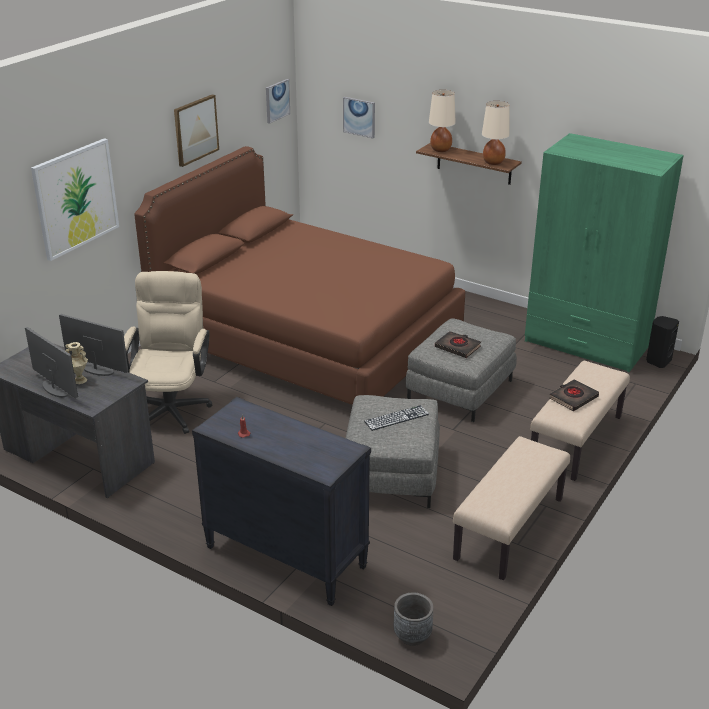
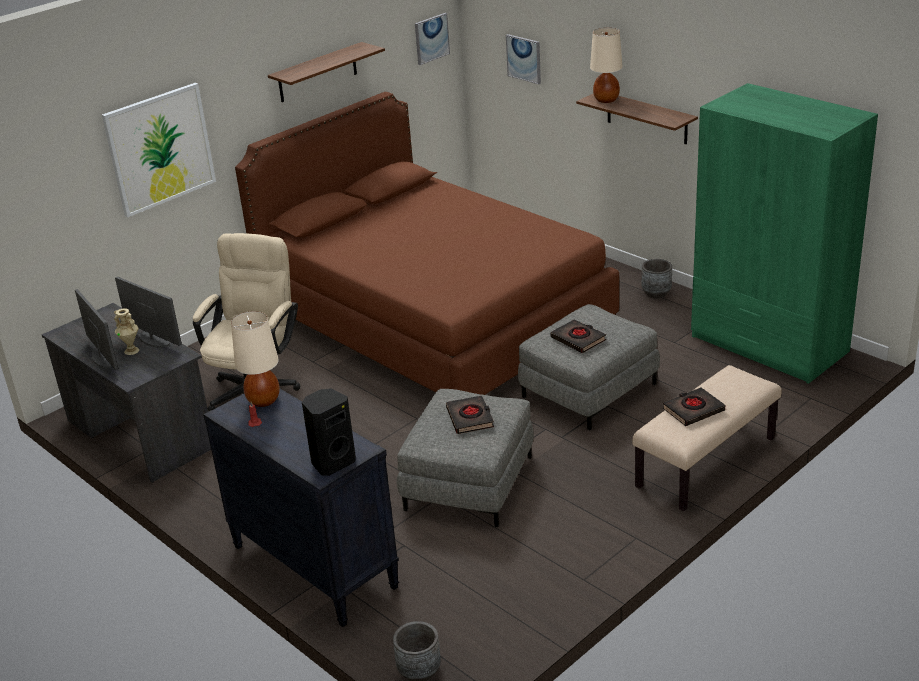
camera: 15 degrees right, 0 degrees up
(195, 130) = (317, 72): picture -> shelf
(396, 418) = (470, 418): keyboard -> black book
(482, 308) = (656, 293): none -> grey planter
(493, 162) = (662, 117): beige table lamp -> beige table lamp (263, 400)
(510, 529) = (581, 561): beige bench -> none
(658, 361) = (852, 372): black speaker -> black speaker (332, 462)

